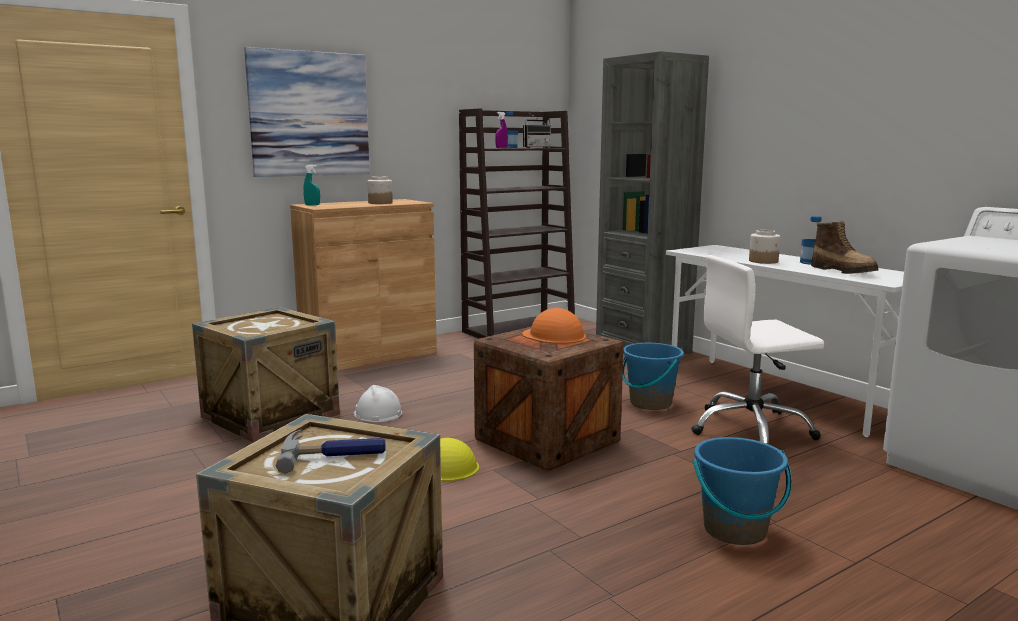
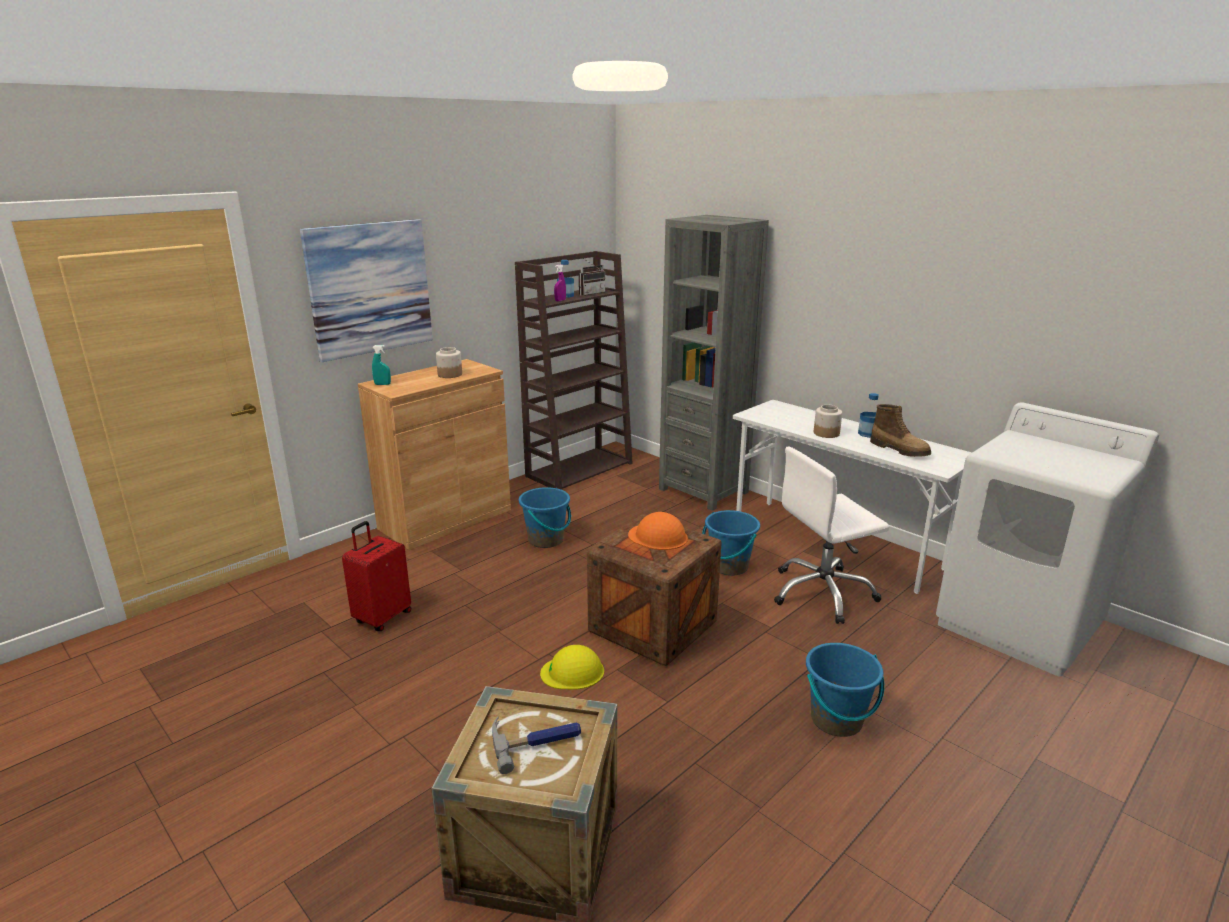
camera: 10 degrees left, 10 degrees up
(270, 416) = (382, 617): crate -> red suitcase
(377, 413) = (485, 604): white hard hat -> none
(462, 374) = (546, 540): none -> blue bucket

